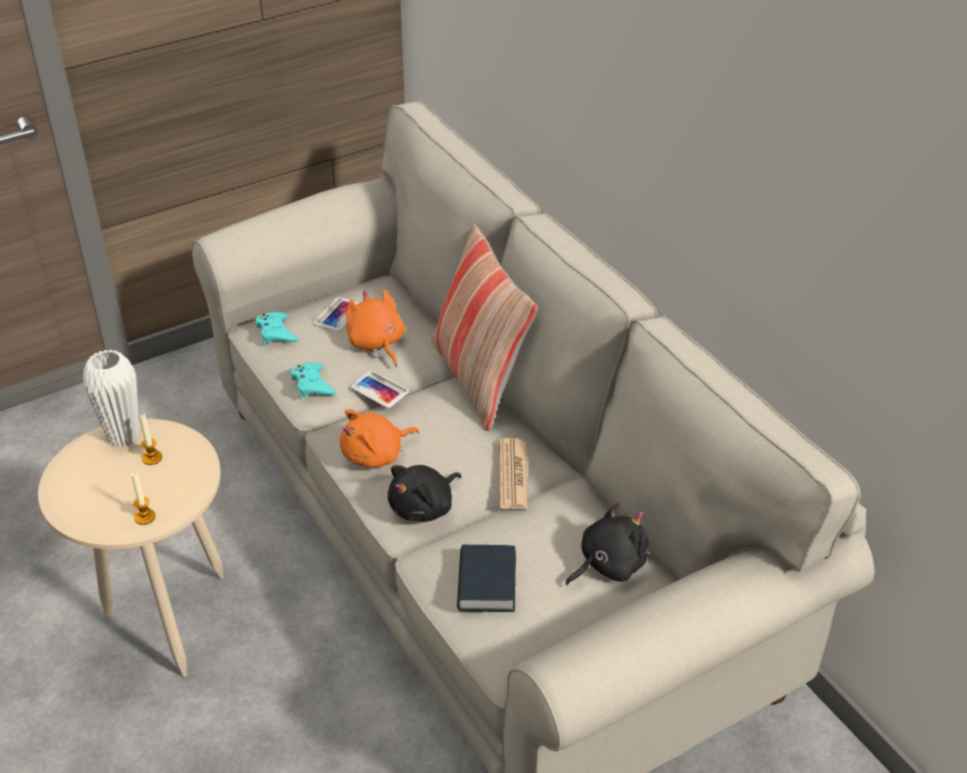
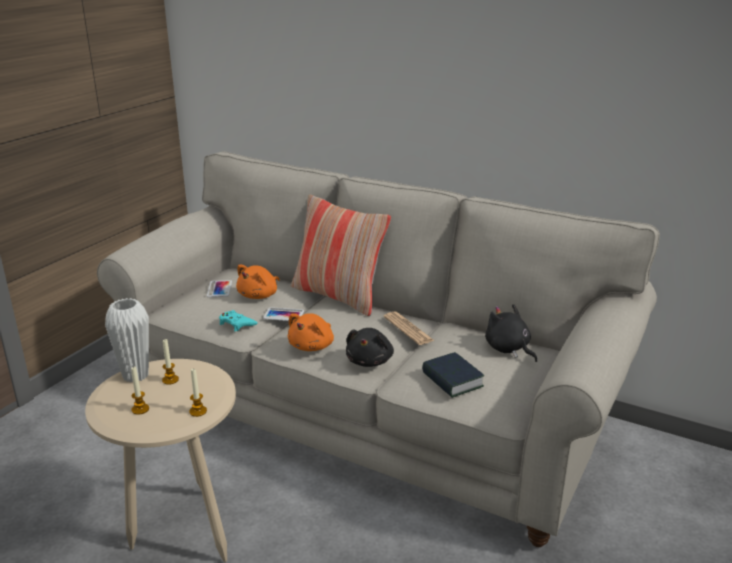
camera: 30 degrees left, 15 degrees down
(93, 489) = (140, 409): none -> candle
(276, 332) = (184, 307): turquoise game controller -> none
(376, 344) = (259, 295): orange plush toy -> orange plush toy turned 90 degrees counterclockwise
(608, 564) = (508, 349): black plush toy -> black plush toy turned 60 degrees counterclockwise

